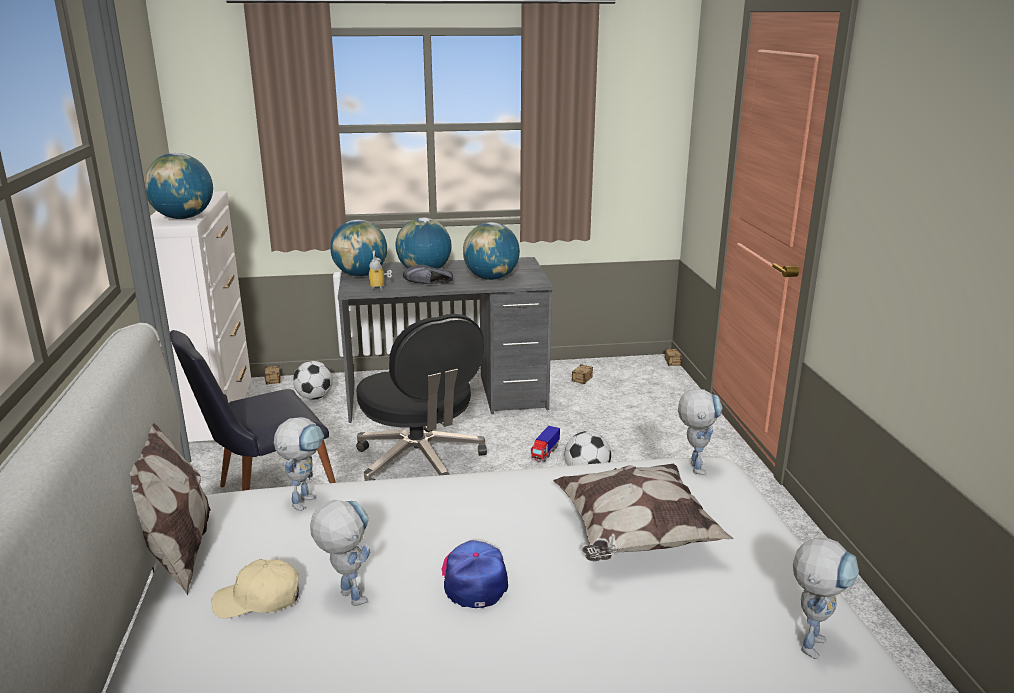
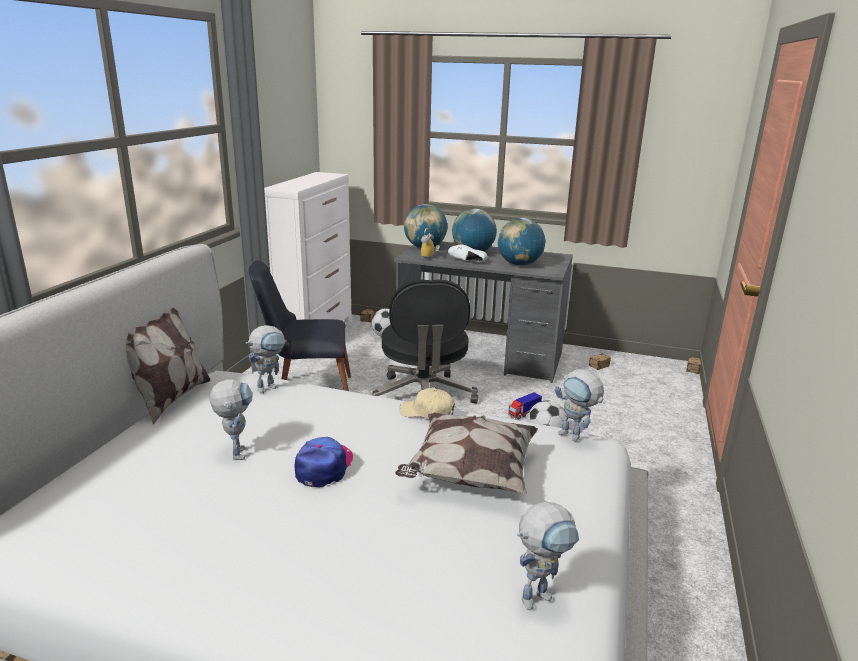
camera: 25 degrees right, 0 degrees up
(183, 218) = (296, 186): globe -> none
(258, 600) = (184, 438): beige cap -> beige cap (427, 413)
(430, 285) = (467, 262): black shoe -> white shoe
(694, 464) = (575, 437): toy robot -> toy robot turned 105 degrees clockwise

